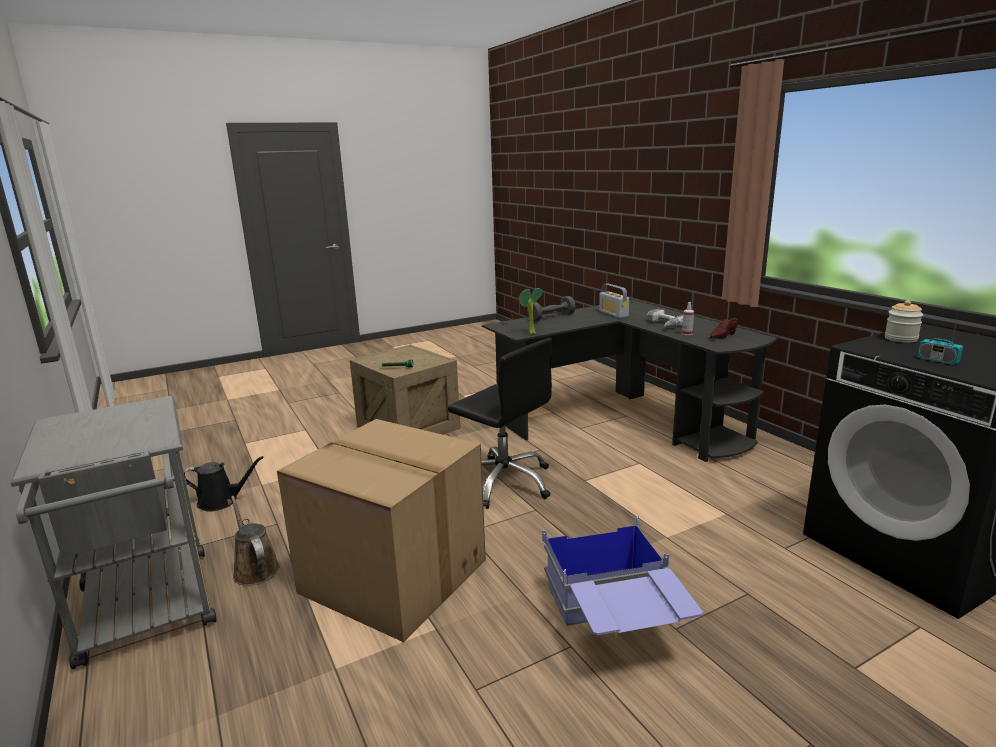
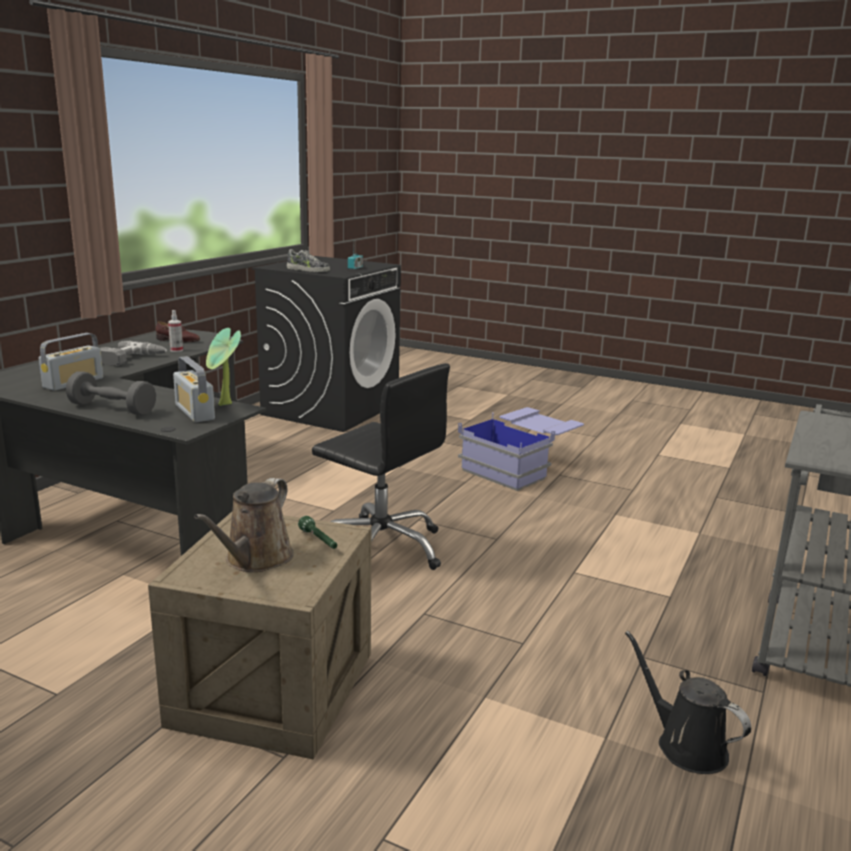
camera: 125 degrees left, 0 degrees up
(255, 569) = (706, 622): brown watering can -> brown watering can (255, 560)
(391, 576) = (600, 549): cardboard box -> none
(504, 482) = (381, 548): black office chair -> black office chair turned 120 degrees clockwise
(524, 328) = (194, 412): none -> radio
(900, 339) = (308, 270): jar -> shoe

